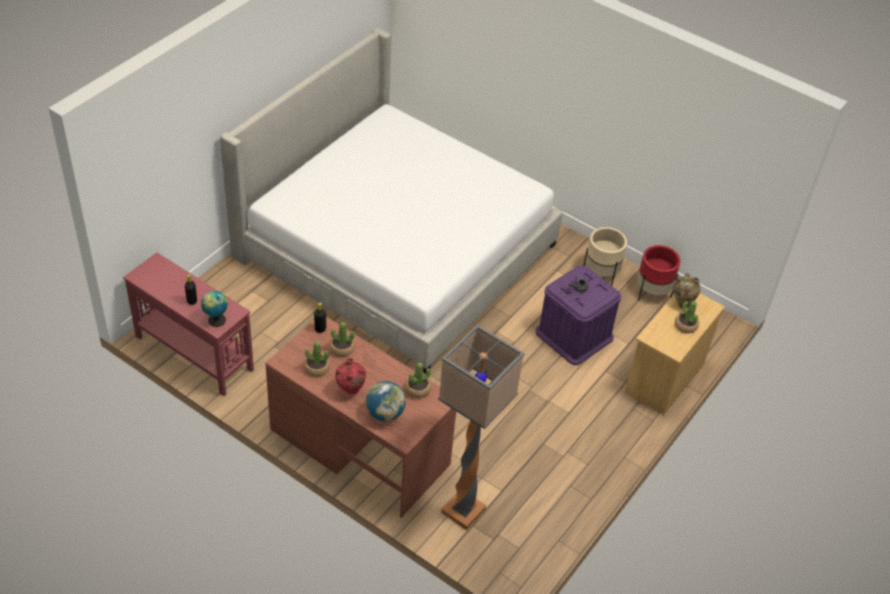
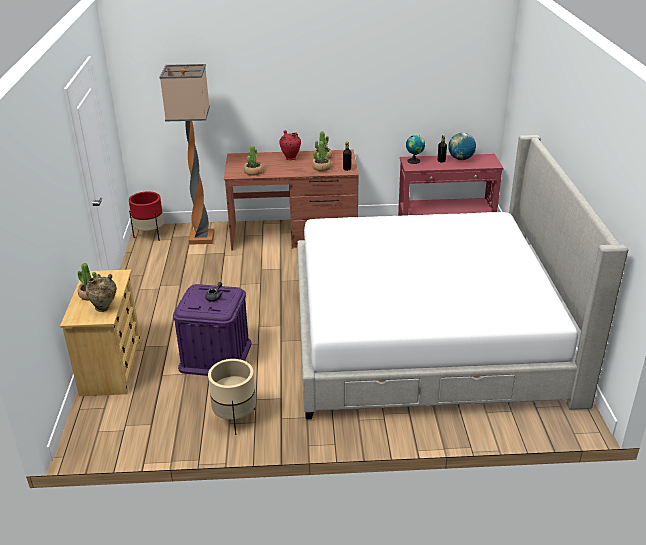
camera: 145 degrees right, 15 degrees down
(385, 413) = (259, 159): globe -> globe (461, 159)
(652, 293) = (169, 431): red planter -> red planter (150, 235)

